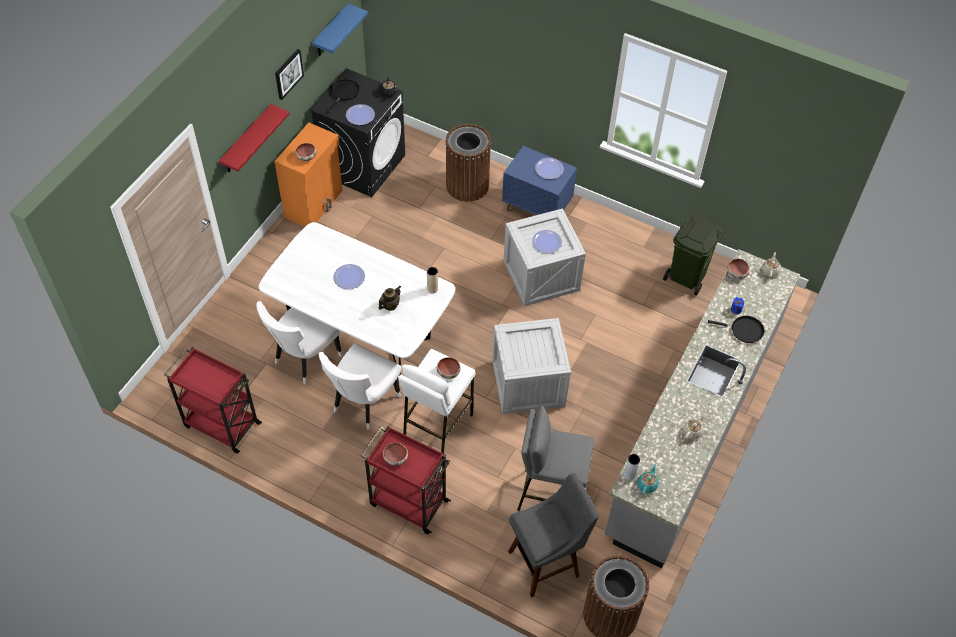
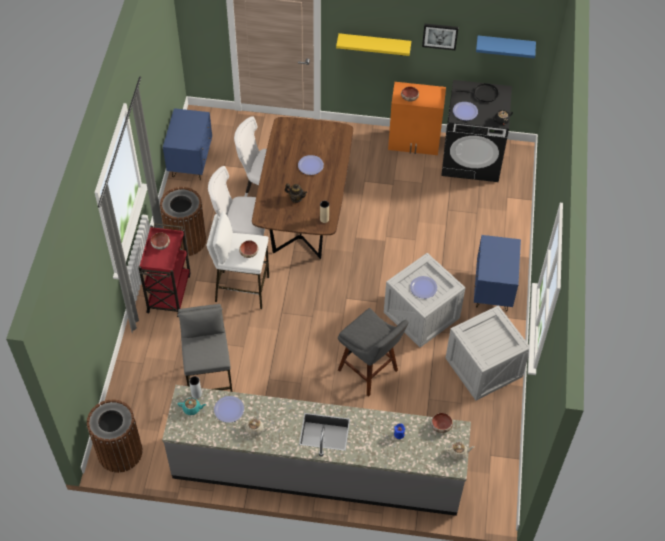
camera: 70 degrees right, 0 degrees up
(221, 424) = (190, 162): red cart -> blue nightstand
(247, 140) = (374, 44): red shelf -> yellow shelf
(361, 334) = (304, 215): white dining table -> brown dining table
(467, 185) = (490, 234): brown trash can -> brown trash can (186, 240)
(529, 384) = (307, 338): crate -> crate (483, 368)
(547, 562) = (150, 397): grey stool -> grey stool (370, 372)
(549, 169) = (504, 265): plate -> plate (229, 409)
(688, 276) = (479, 427): green trash can -> none
(744, 330) = (378, 445): black frying pan -> none

